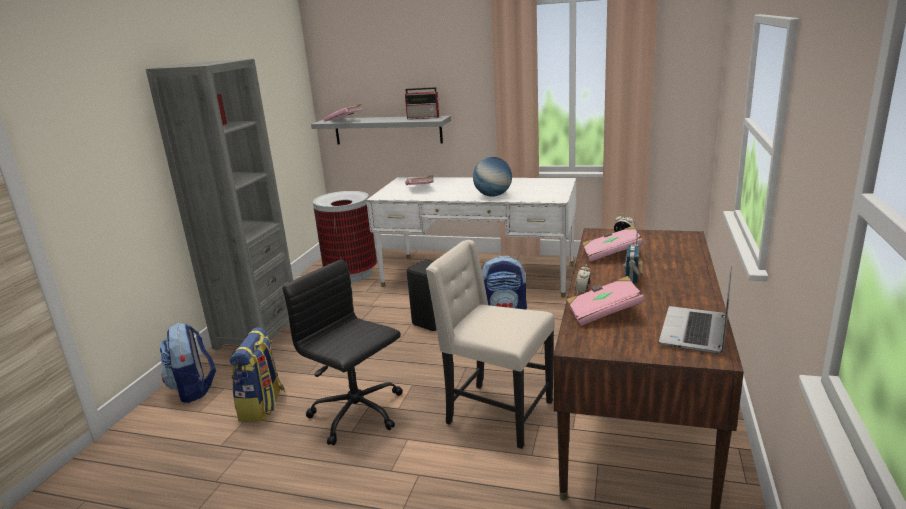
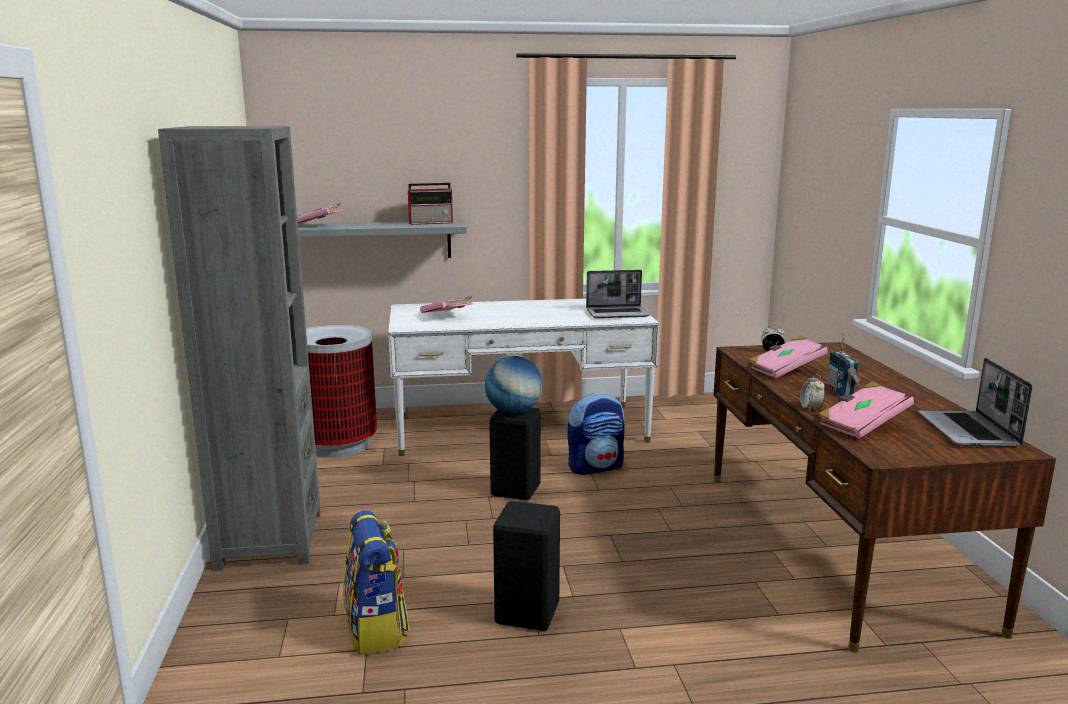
camera: 25 degrees left, 5 degrees down
(194, 389) = (238, 629): backpack -> none
(358, 414) = (526, 612): black office chair -> black stool
(493, 195) = (557, 319): globe -> globe (513, 412)
(496, 413) = (697, 579): beige chair -> none
(545, 193) = (618, 313): none -> laptop

